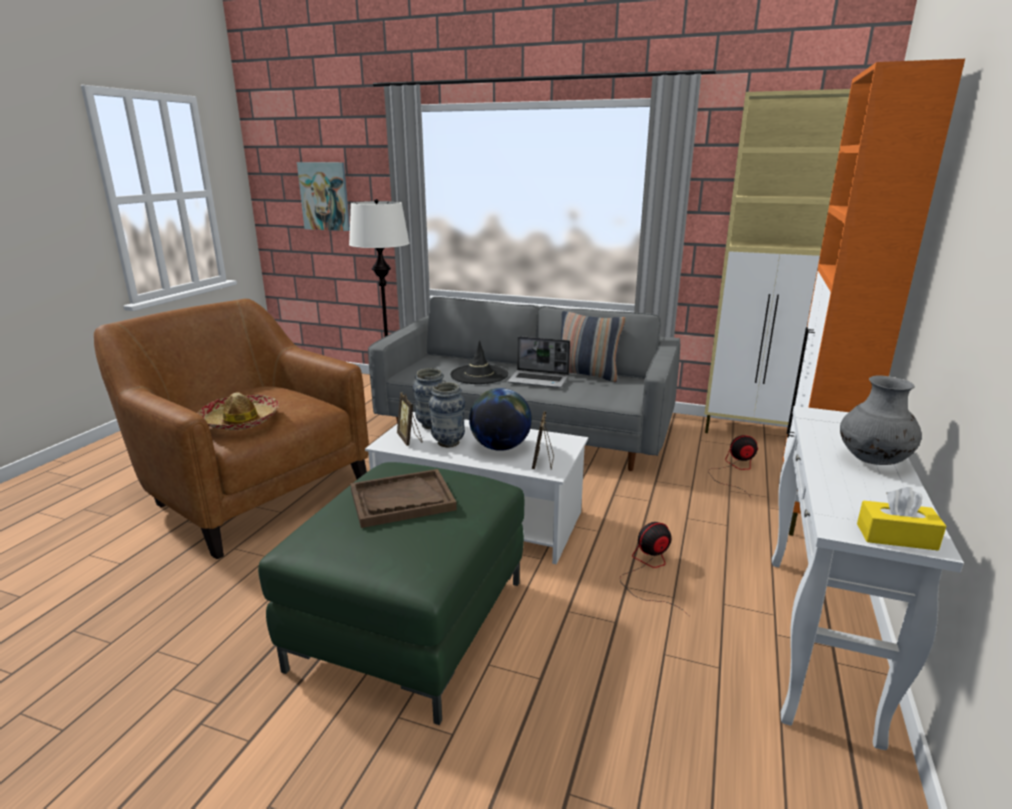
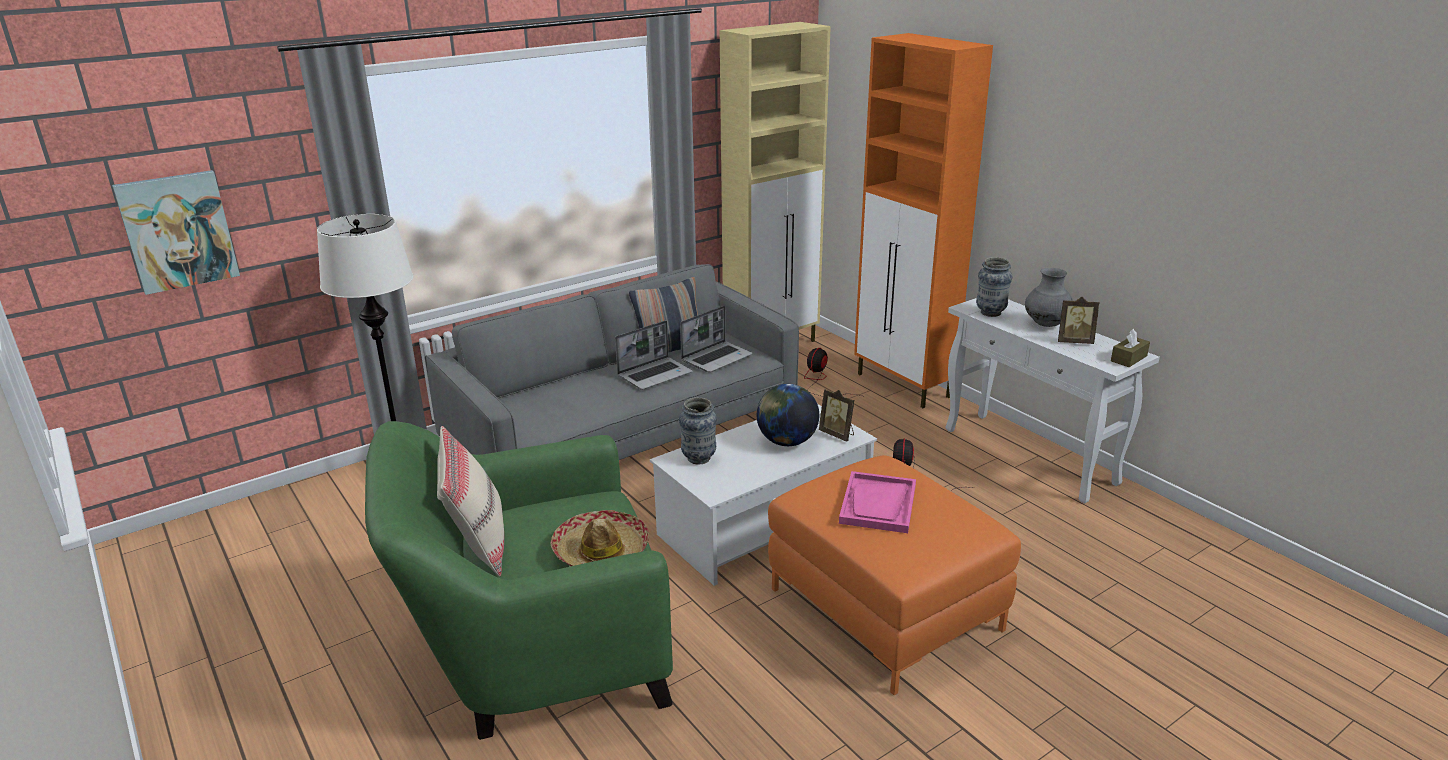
camera: 55 degrees left, 5 degrees up
(232, 391) = (478, 544): none -> beige pillow
(251, 490) = (535, 652): brown armchair -> green armchair
(402, 500) = (878, 504): brown tray -> pink tray
(410, 439) = (718, 478): picture frame -> picture frame (1074, 341)
(412, 623) = (885, 609): green ottoman -> orange ottoman
(448, 442) = (749, 462): vase -> vase (990, 313)
(479, 375) = (594, 397): black hat -> none
(600, 389) = (717, 358): none -> laptop
(896, 537) = (1128, 358): yellow tissue box -> brown tissue box

